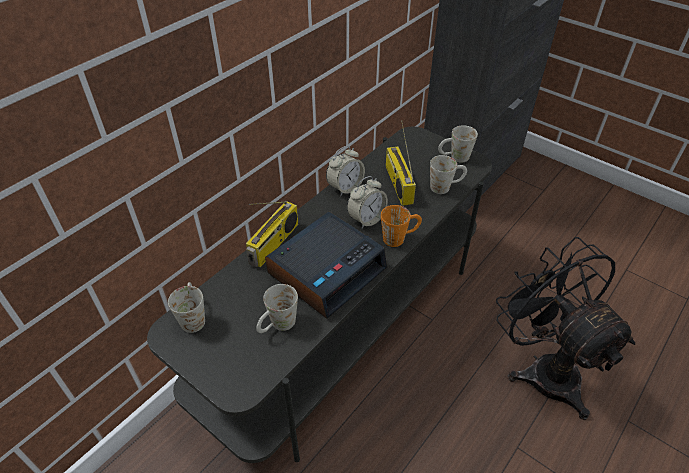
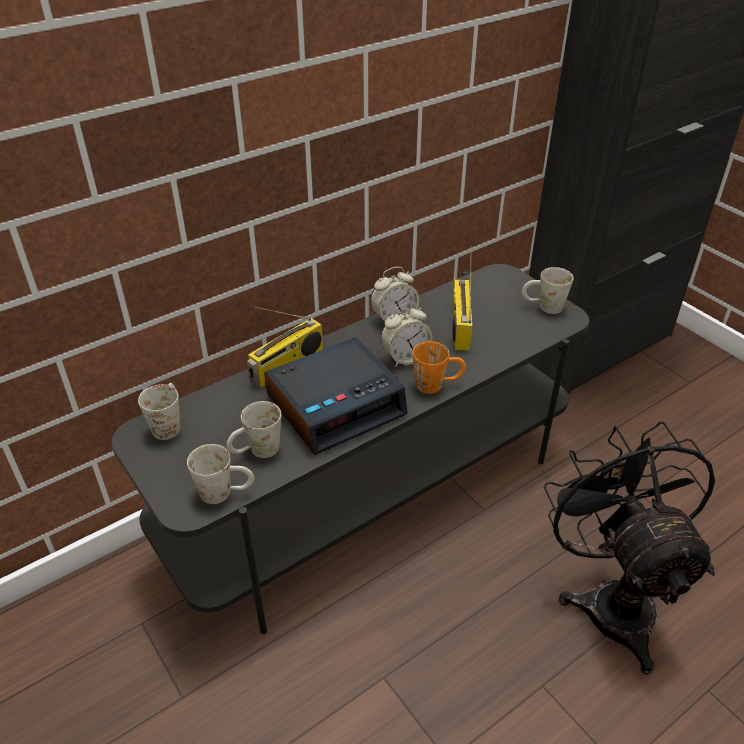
camera: 15 degrees right, 5 degrees down
(445, 186) = (518, 338): white mug -> white mug (225, 492)

